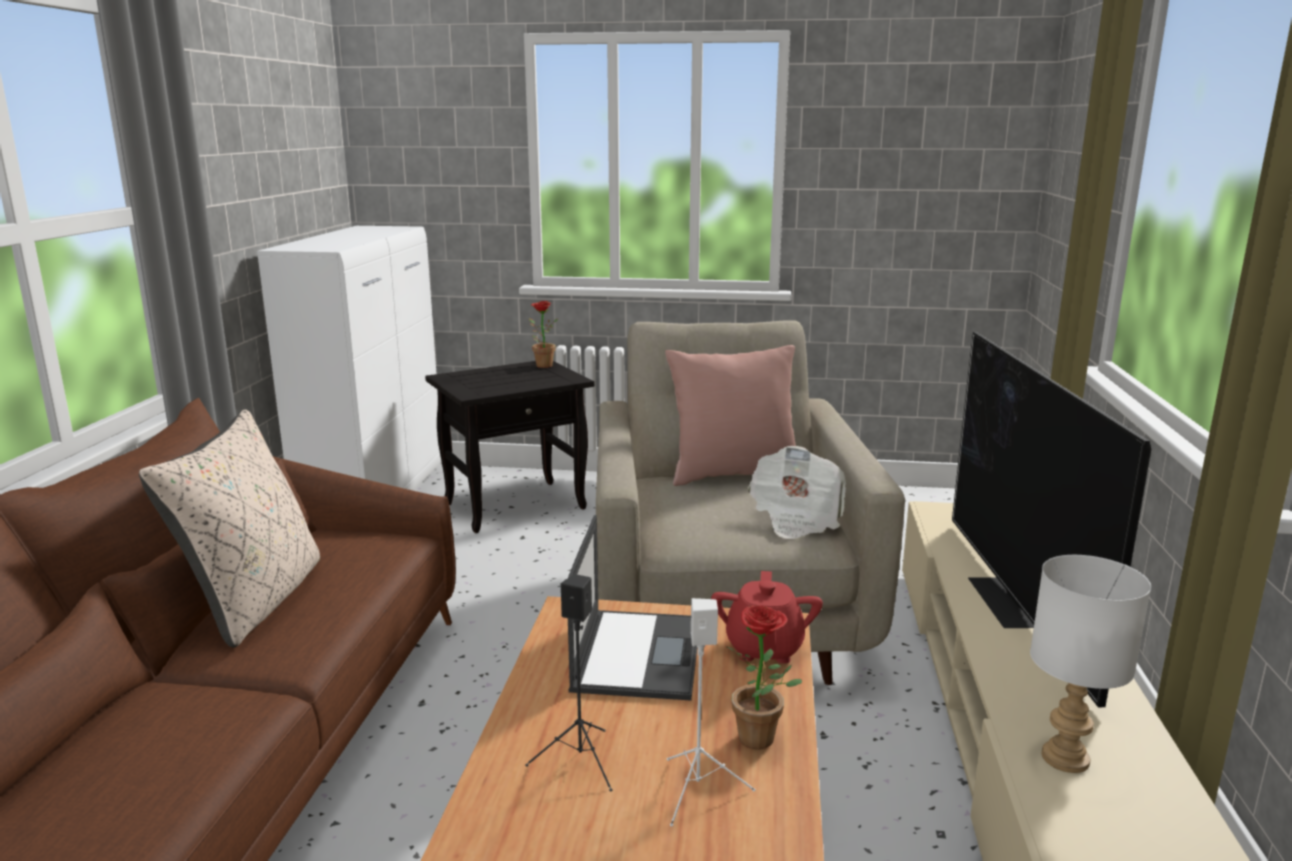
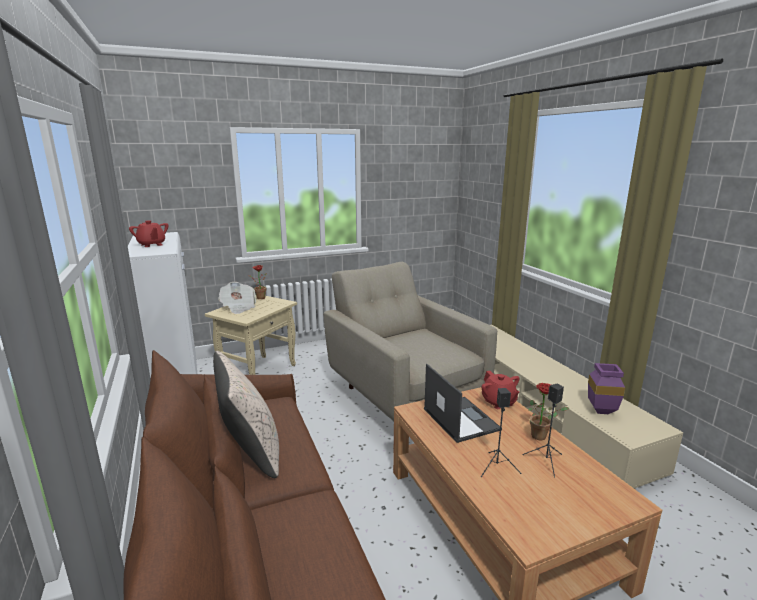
camera: 30 degrees left, 0 degrees up
(338, 239) = (151, 245): none -> red teapot
(516, 505) = (259, 372): black side table -> beige side table
(697, 791) = (546, 462): white speaker -> black speaker
(733, 474) = (400, 334): pink pillow -> none
(796, 518) = (449, 347): newspaper -> newspaper (238, 307)
(1014, 602) = (528, 361): television -> none
(1063, 758) = (600, 411): white table lamp -> purple vase

